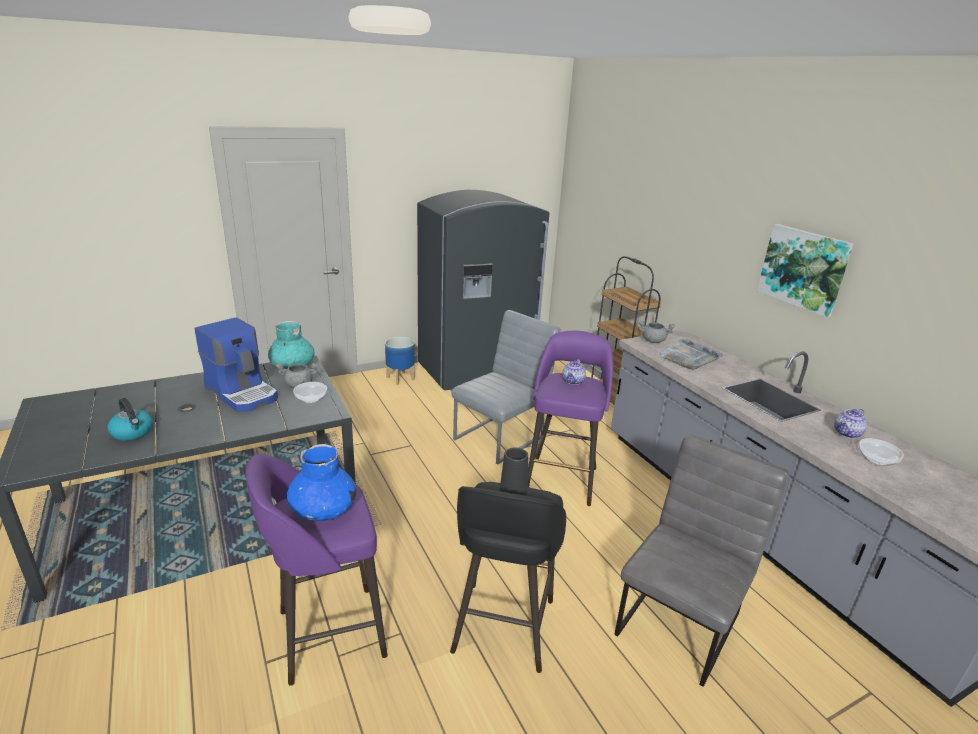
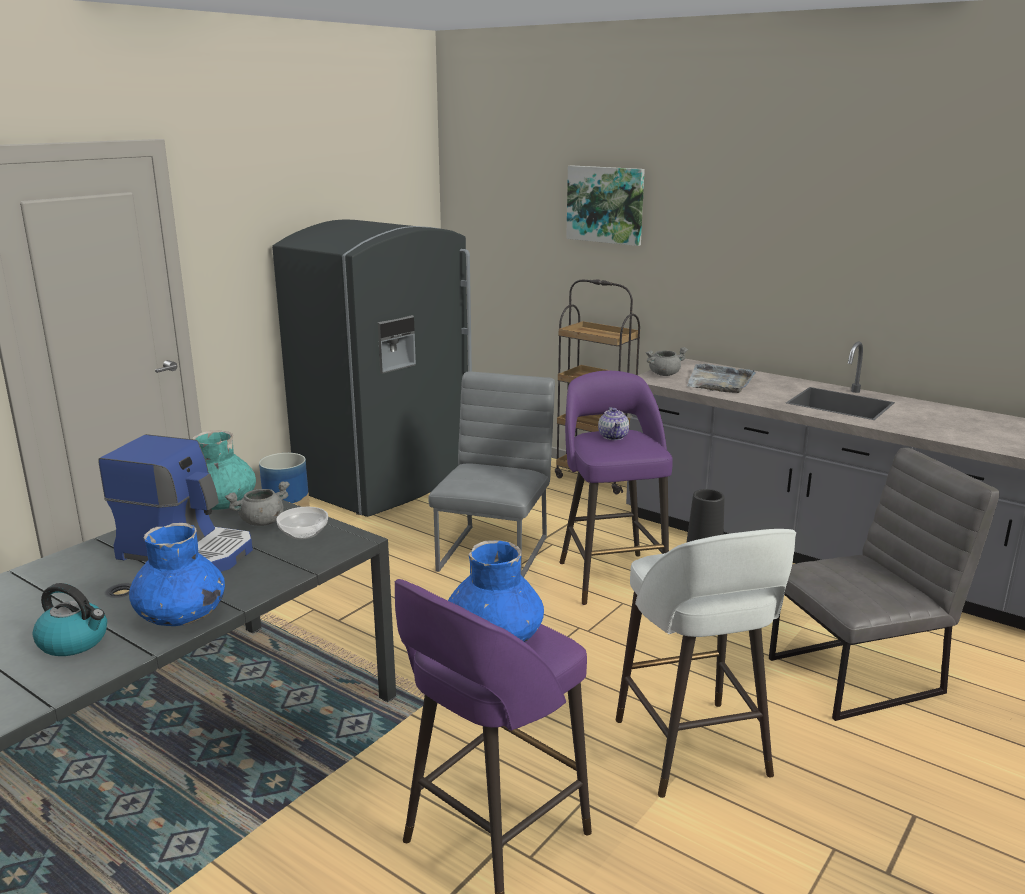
camera: 25 degrees left, 5 degrees down
(194, 433) = (181, 615): none -> blue vase
(502, 629) = (693, 751): black stool -> white stool
(680, 621) = (860, 675): grey chair -> grey chair turned 60 degrees clockwise
(803, 268) = (832, 249): picture -> picture (606, 204)
(847, 433) = (939, 416): teapot -> none
(876, 460) = (985, 431): bowl -> none

